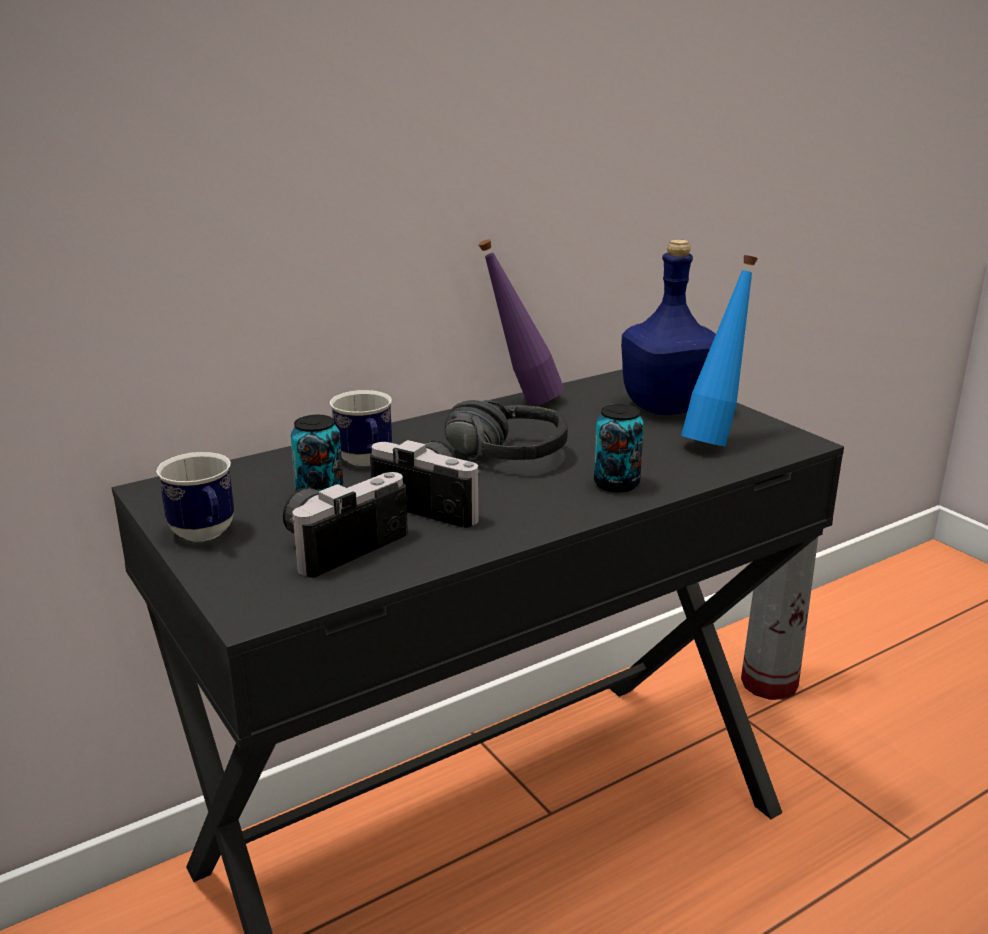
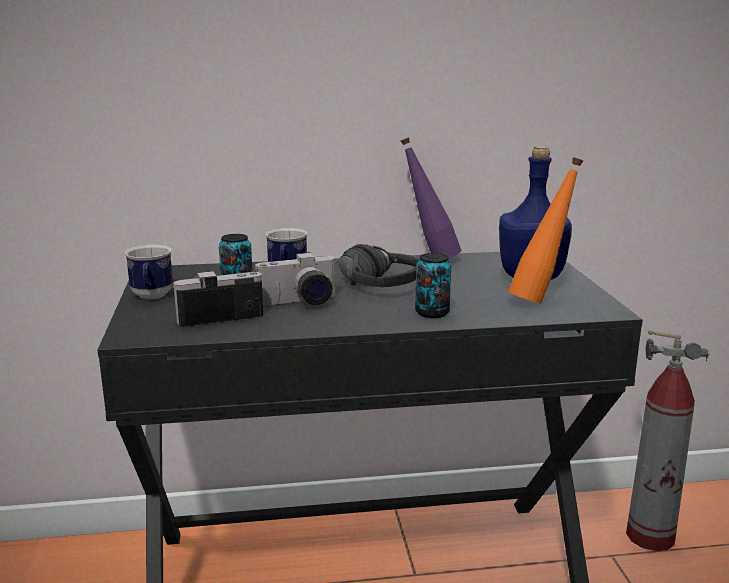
camera: 25 degrees right, 5 degrees down
(434, 502) = (300, 303): camera -> camera turned 105 degrees clockwise
(714, 440) = (540, 299): blue bottle -> orange bottle

